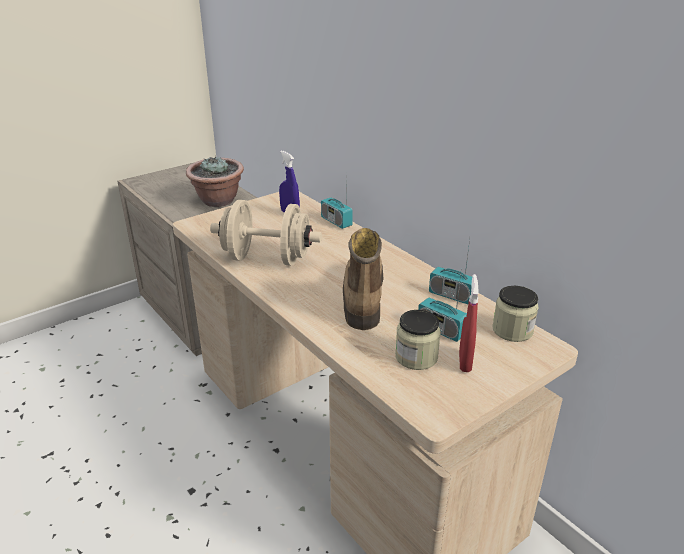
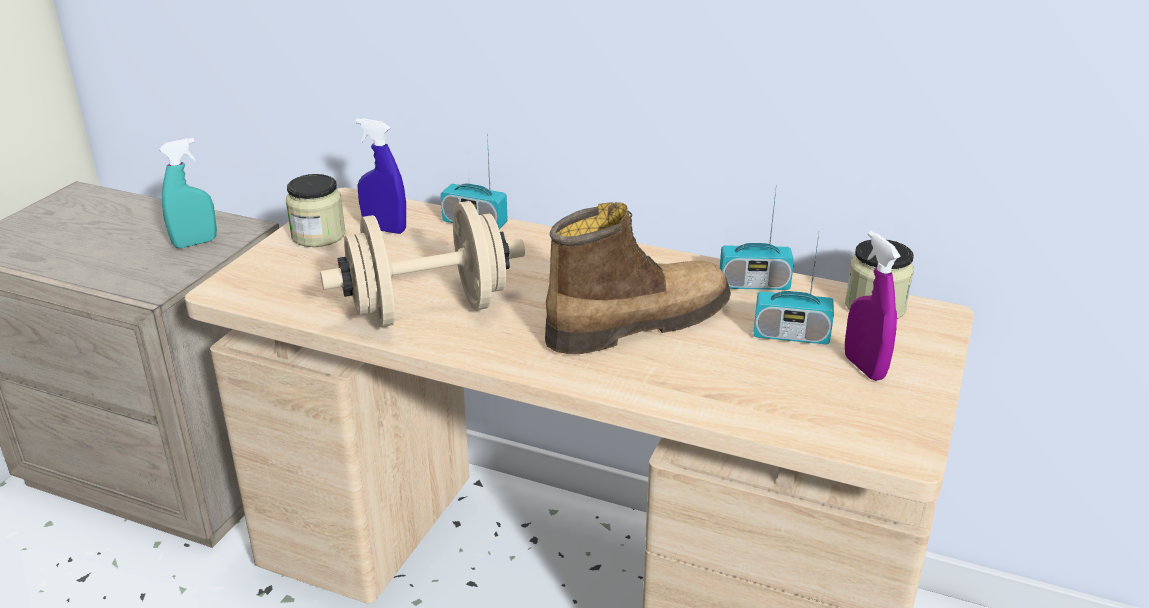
camera: 30 degrees left, 0 degrees up
(218, 201) = (195, 243): potted plant -> turquoise spray bottle
(362, 296) = (637, 323): boot -> boot turned 90 degrees clockwise
(416, 357) = (799, 382): jar -> jar (318, 235)
(465, 362) = (864, 367): red spray bottle -> purple spray bottle

